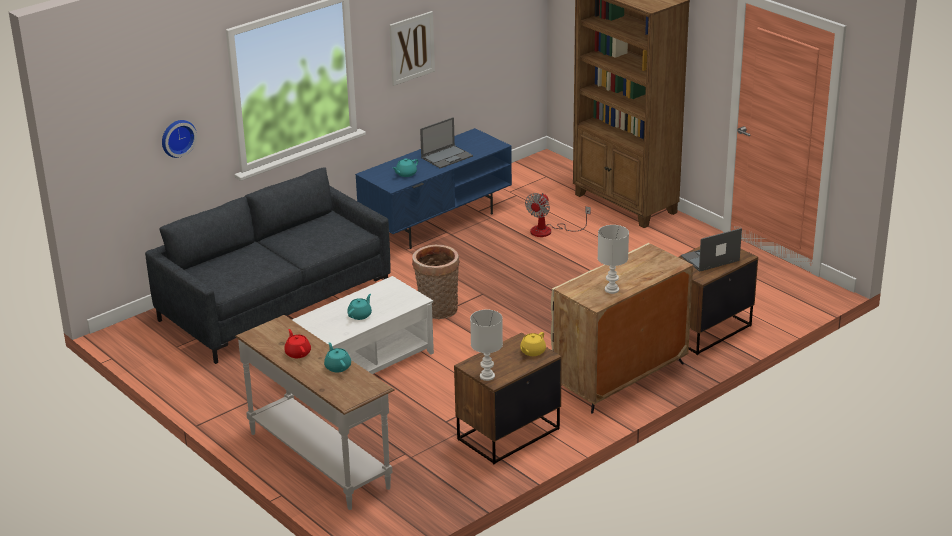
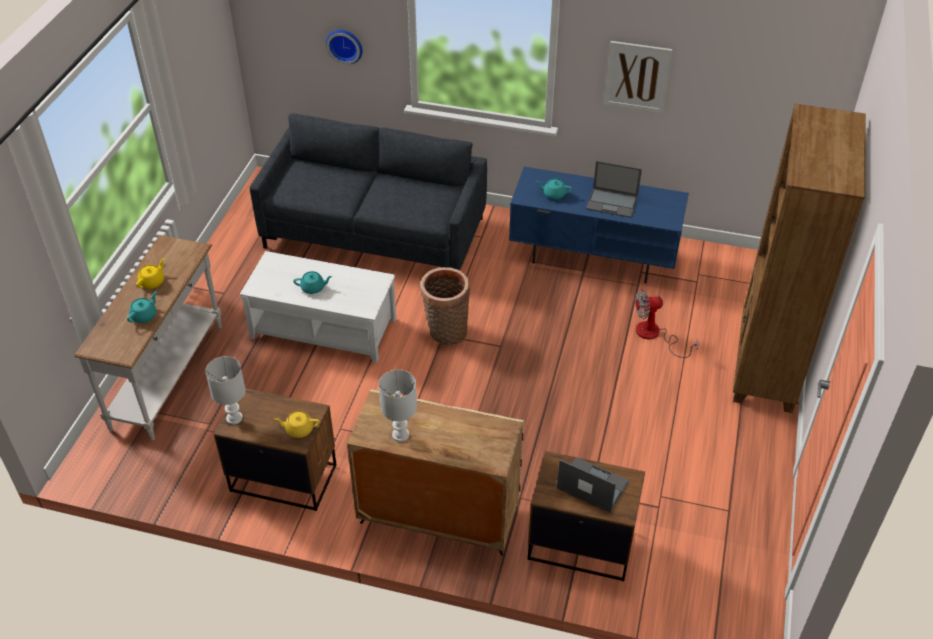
camera: 55 degrees right, 15 degrees up
(298, 353) = (152, 282): red teapot -> yellow teapot

